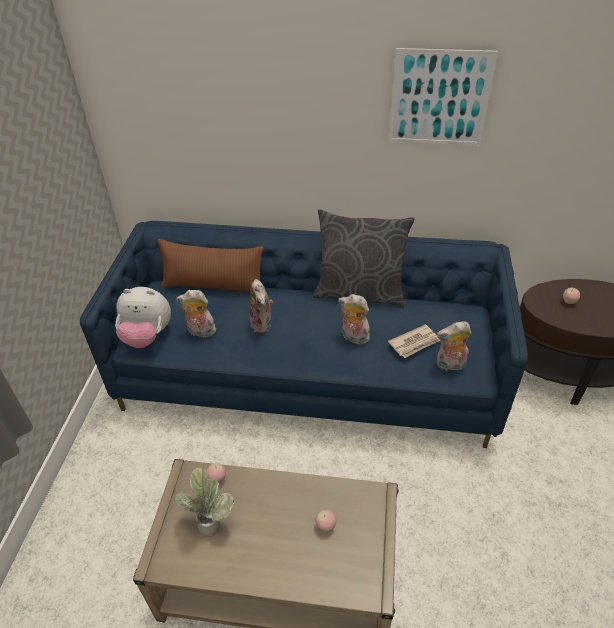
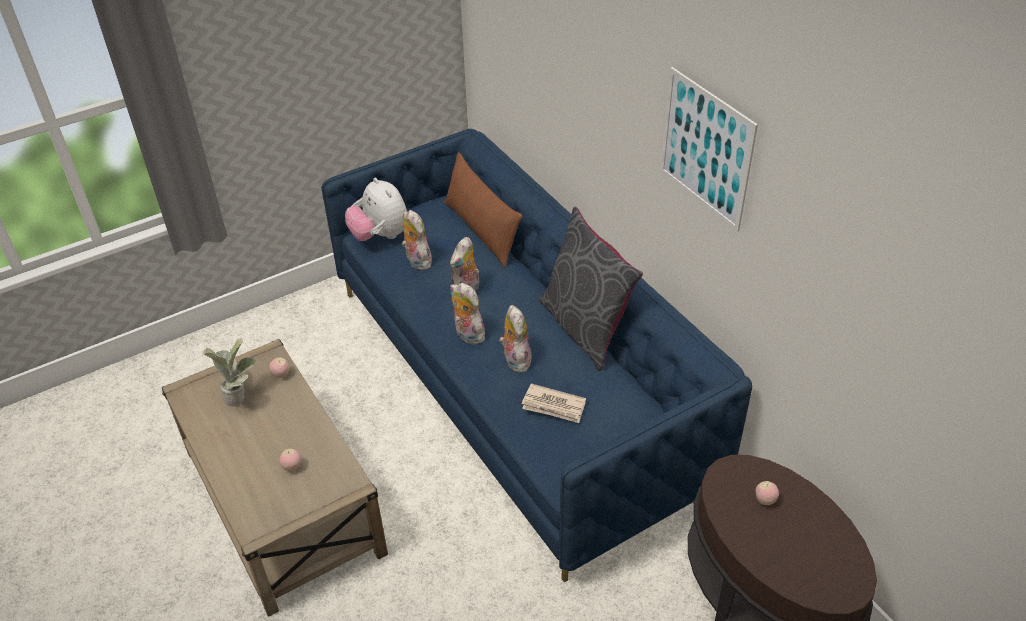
camera: 50 degrees right, 0 degrees up
(450, 365) = (556, 451): plush toy -> plush toy (467, 335)

